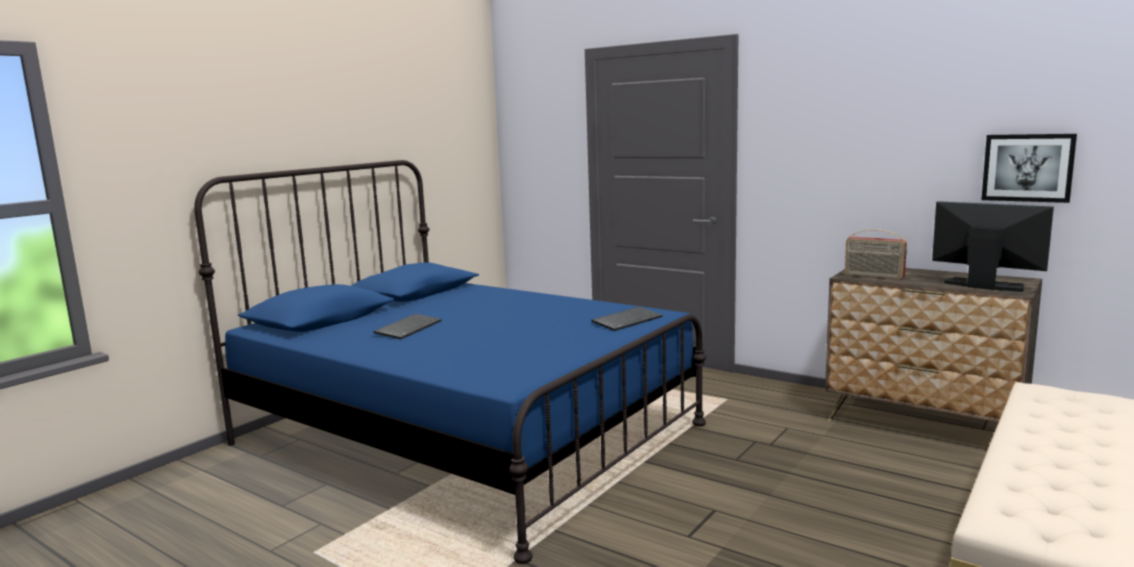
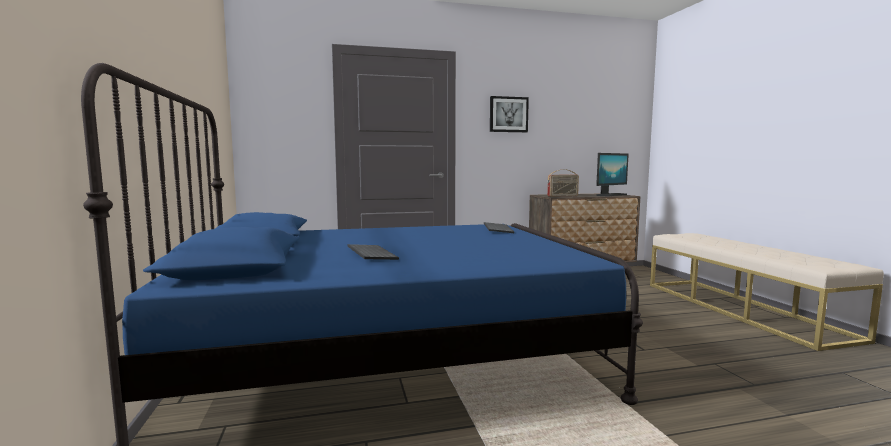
camera: 50 degrees left, 5 degrees down
(984, 285) = (610, 195): monitor -> monitor turned 150 degrees clockwise
(1027, 167) = (602, 139): picture -> picture (508, 114)

